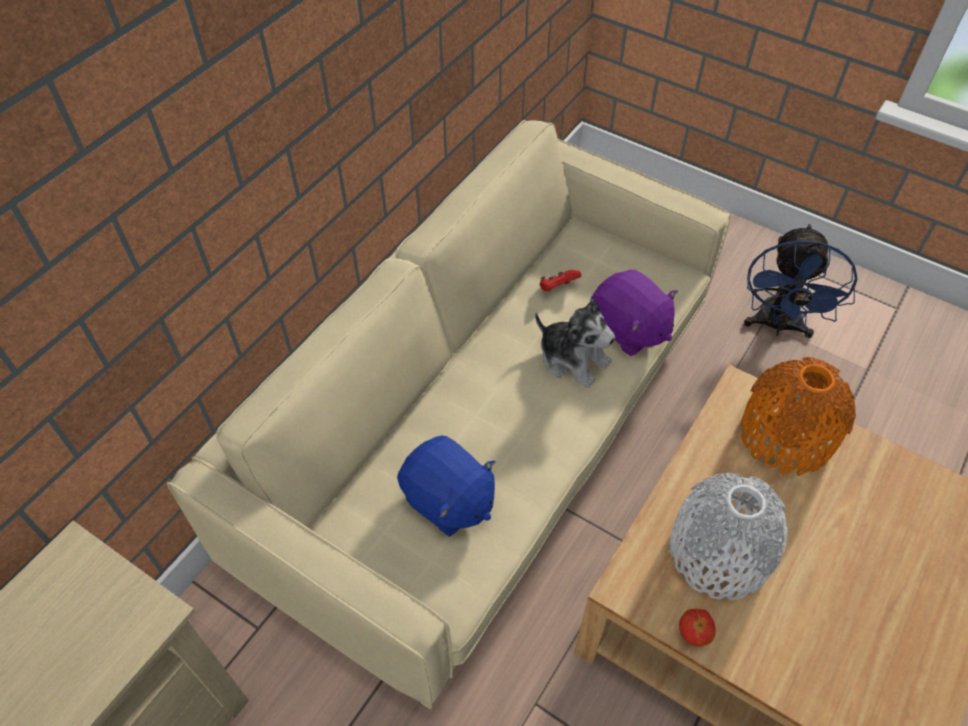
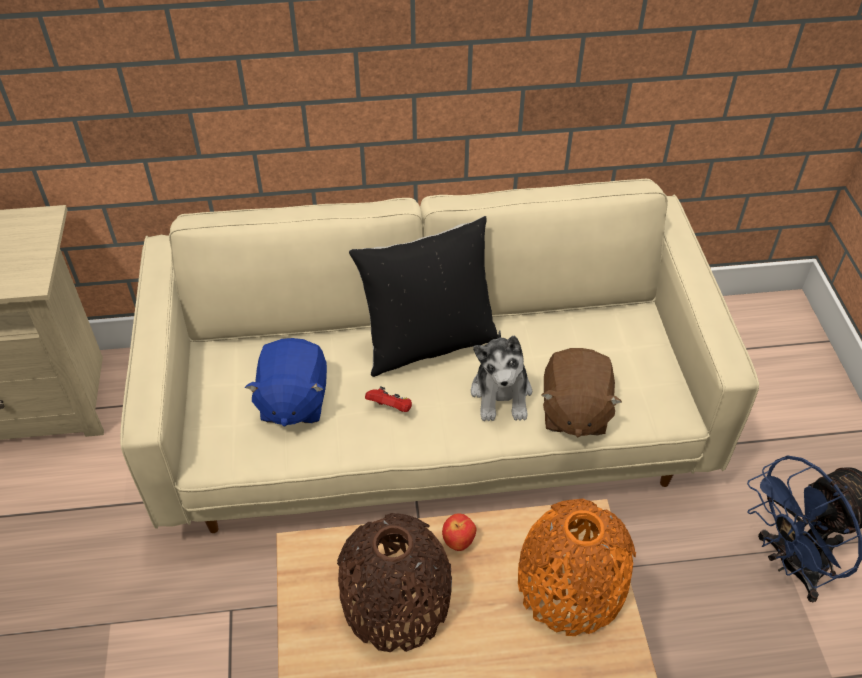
camera: 50 degrees right, 5 degrees down
(476, 368) = (428, 342): none -> black pillow
(557, 288) = (564, 340): red game controller -> red game controller (391, 408)
(628, 329) = (574, 411): purple plush toy -> brown plush toy
(693, 634) = (300, 626): apple -> apple (458, 542)
(719, 553) = (396, 602): white vase -> brown vase

